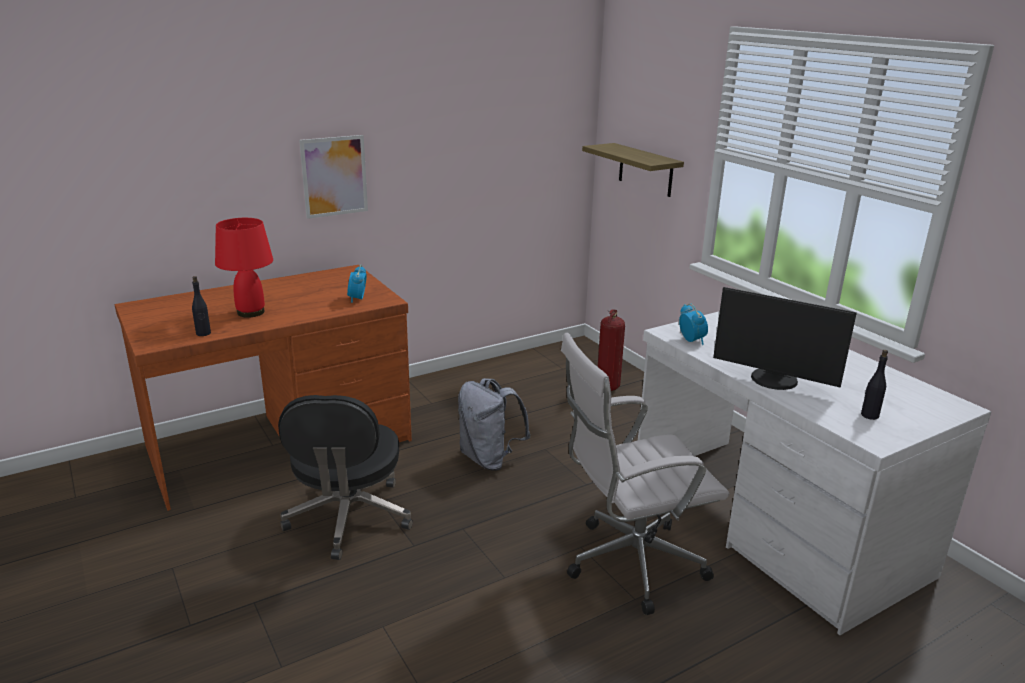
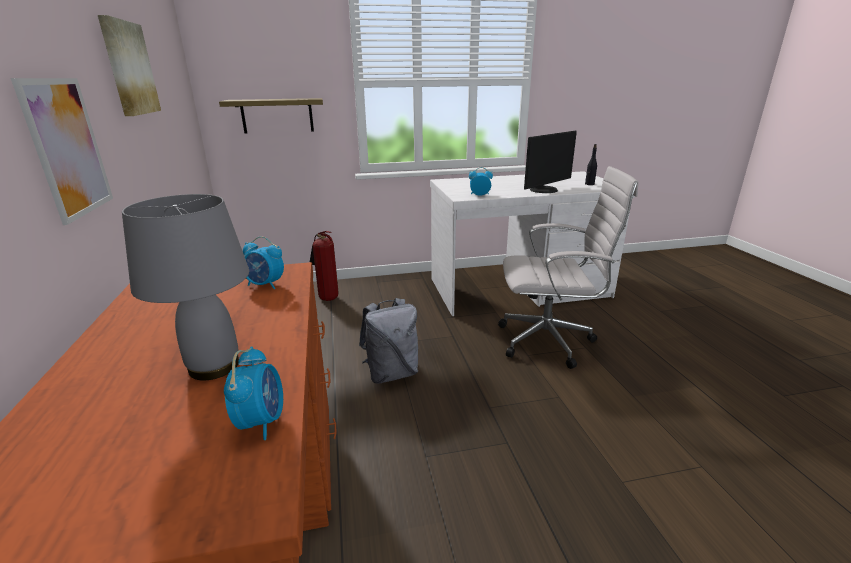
camera: 70 degrees left, 0 degrees up
(203, 333) = (261, 421): black bottle -> alarm clock
(250, 312) = (215, 366): red table lamp -> grey table lamp
(349, 518) = (447, 487): black office chair -> none
(449, 121) = (128, 68): none -> picture
(629, 564) = (550, 341): white office chair -> white office chair turned 90 degrees counterclockwise

